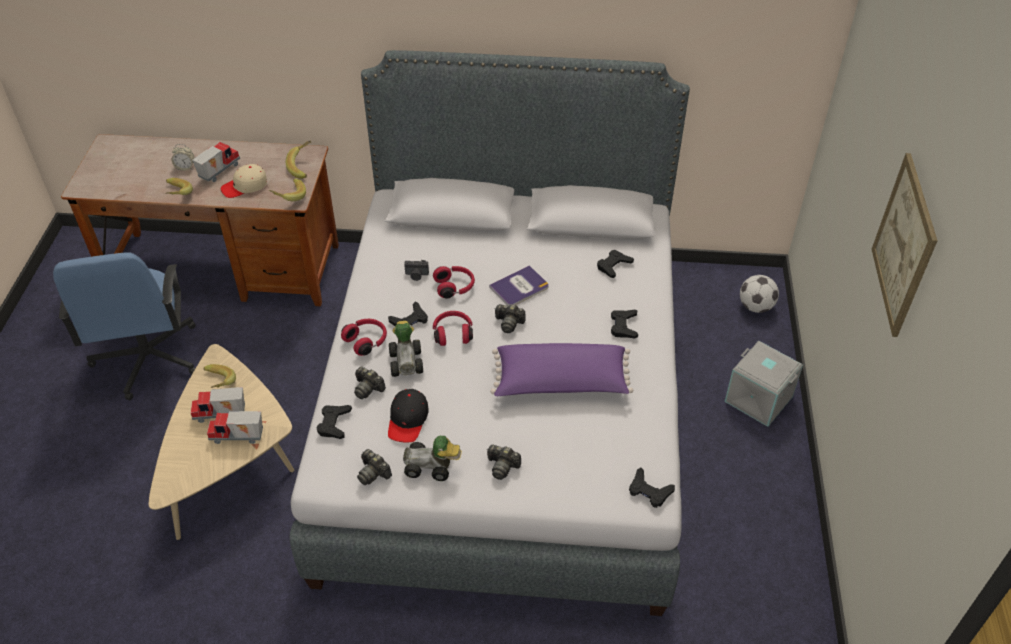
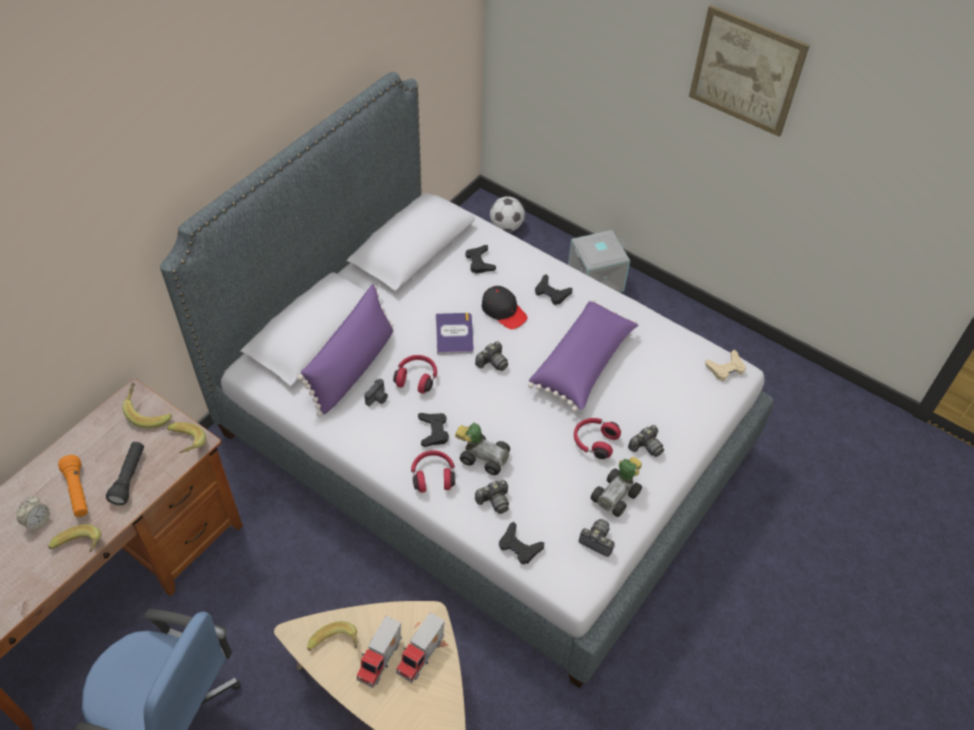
camera: 60 degrees left, 5 degrees up
(218, 171) = (78, 492): toy truck -> orange flashlight
(245, 186) = (129, 477): beige cap -> black flashlight
(373, 473) = (597, 541): camera -> camera turned 135 degrees counterclockwise
(408, 420) = (555, 487): black cap -> black cap (503, 311)
(435, 248) = (352, 367): none -> purple pillow
(453, 333) = (474, 407): red headphones -> red headphones (594, 442)
(649, 491) = (725, 368): black game controller -> beige game controller

